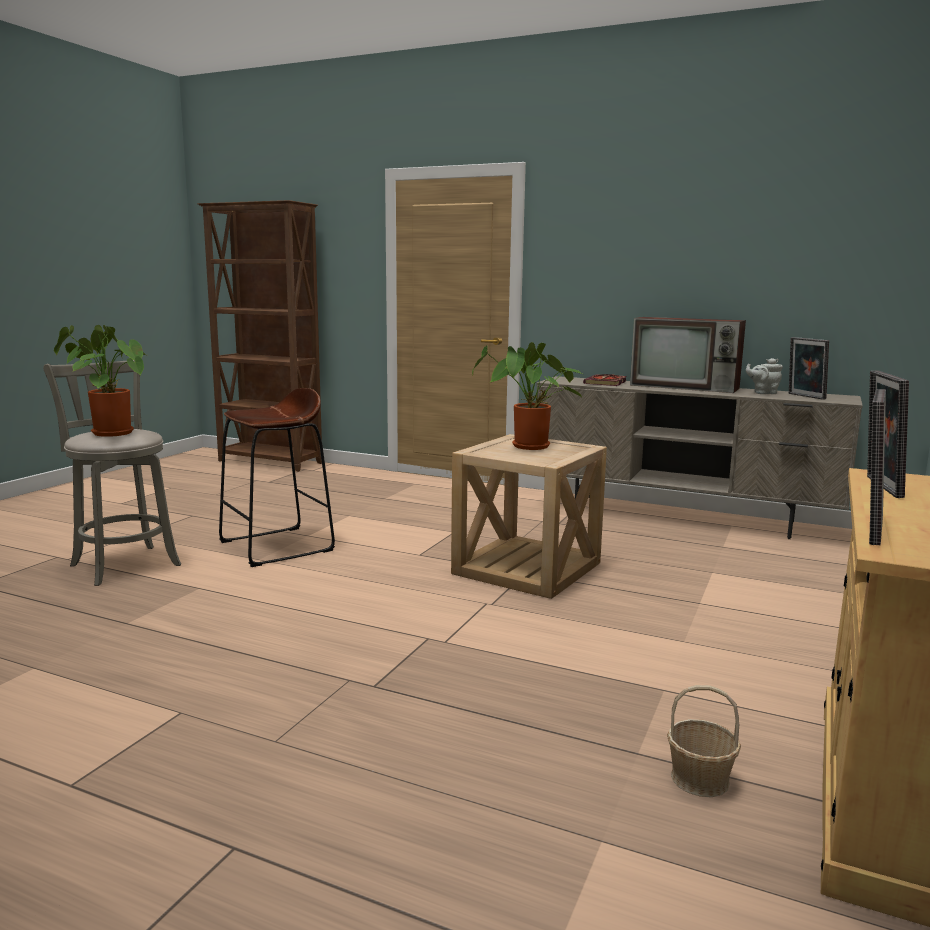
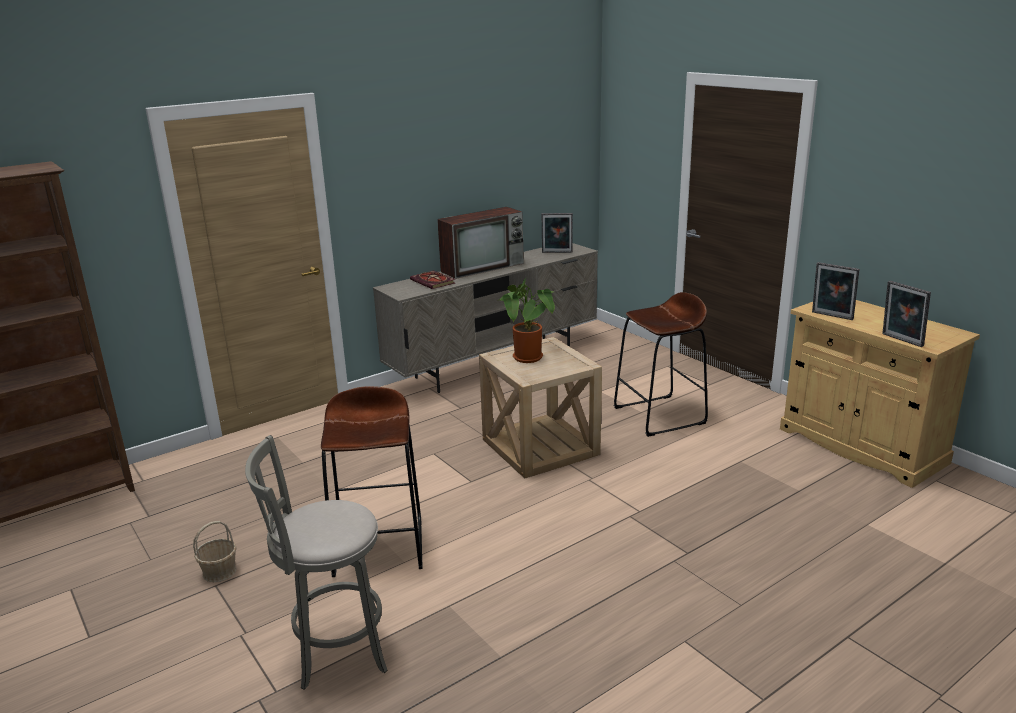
camera: 60 degrees left, 10 degrees up
(108, 433) = (320, 525): potted plant -> none
(700, 779) = (827, 483): basket -> basket (220, 571)
(709, 615) = (660, 415): none -> brown stool
(763, 393) = (532, 257): grey teapot -> none

